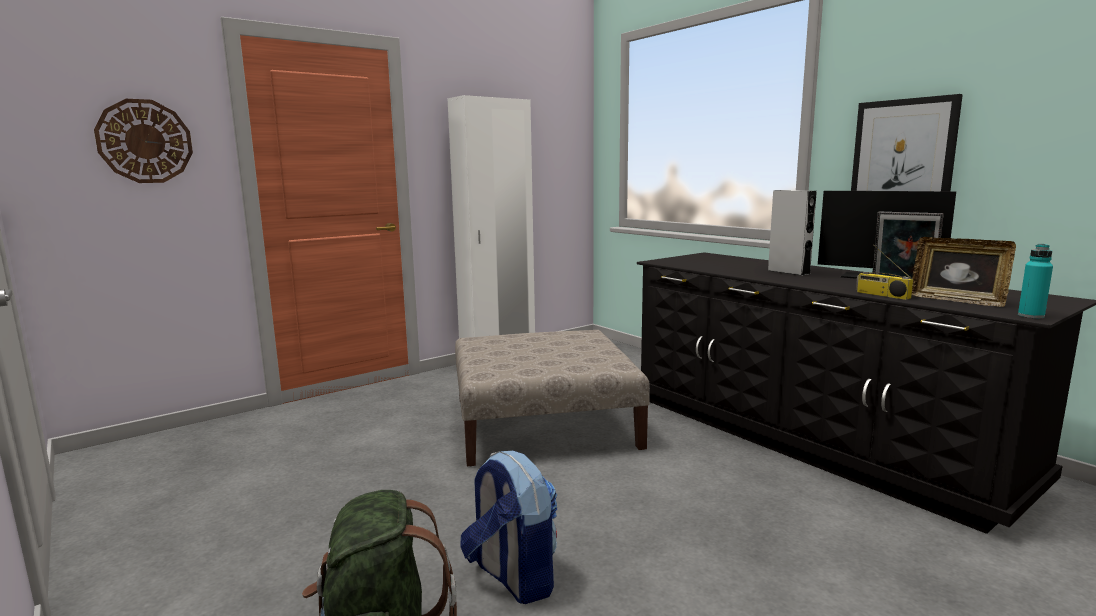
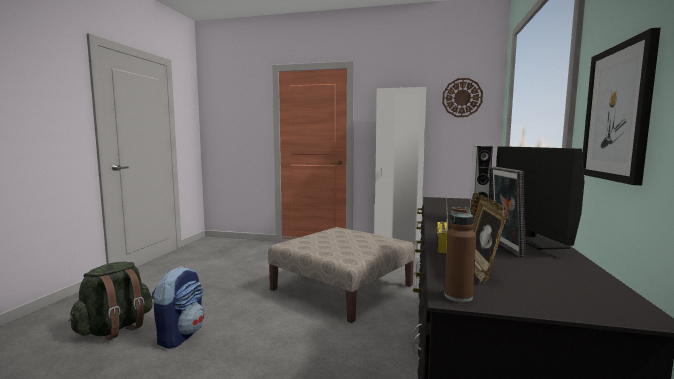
camera: 50 degrees right, 5 degrees down
(145, 141) = (241, 119): wall clock -> wall clock (462, 97)
(1031, 316) = (458, 296): turquoise bottle -> brown bottle

